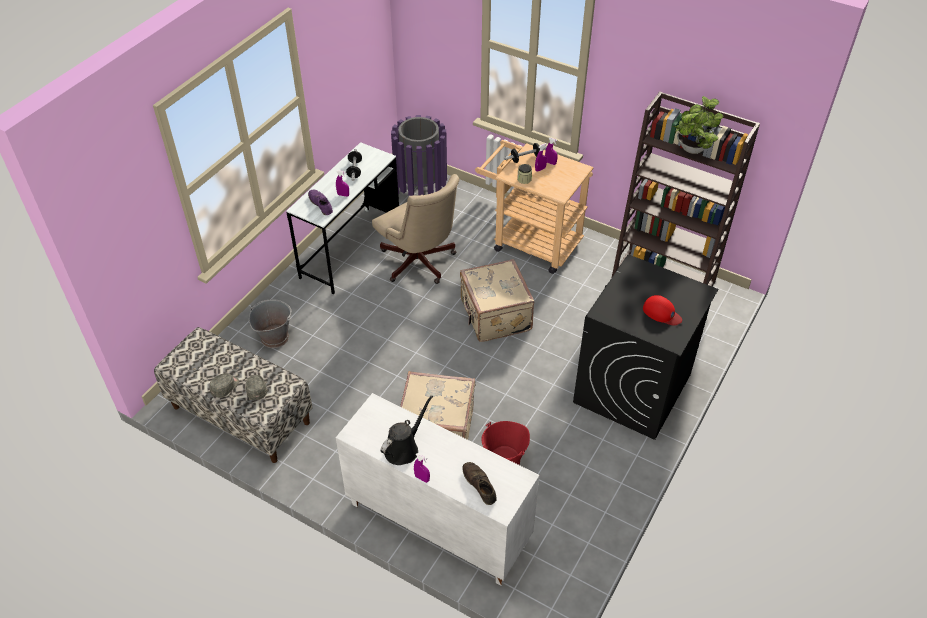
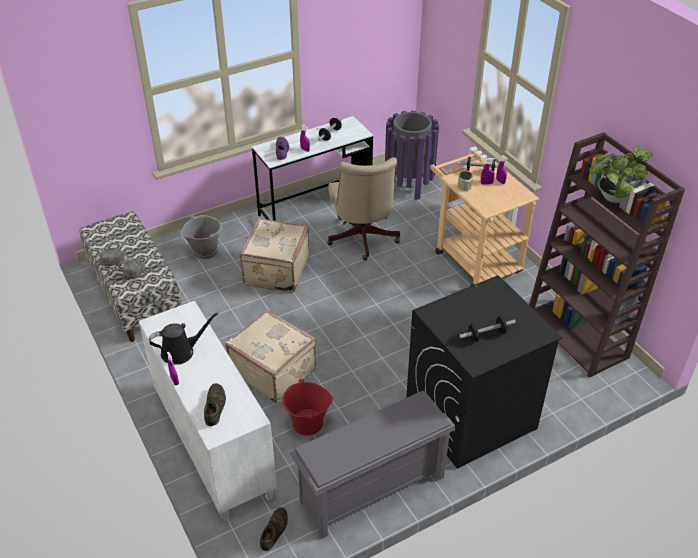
camera: 30 degrees right, 5 degrees down
(494, 316) = (392, 304): beige suitcase -> beige suitcase (275, 271)
(550, 570) = (274, 531): none -> brown shoe
(602, 493) = (371, 491): none -> grey shoe rack
(661, 313) = (486, 335): red cap -> dumbbell

